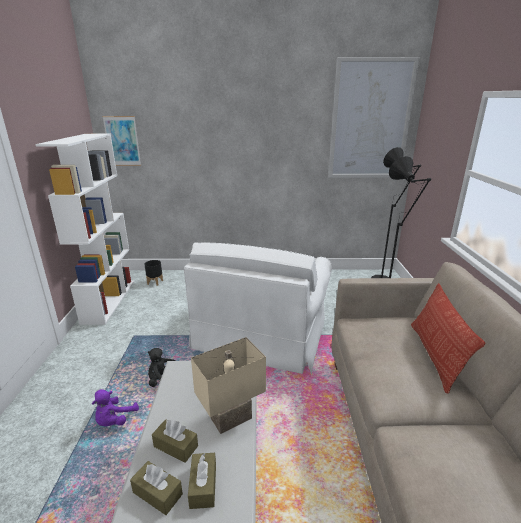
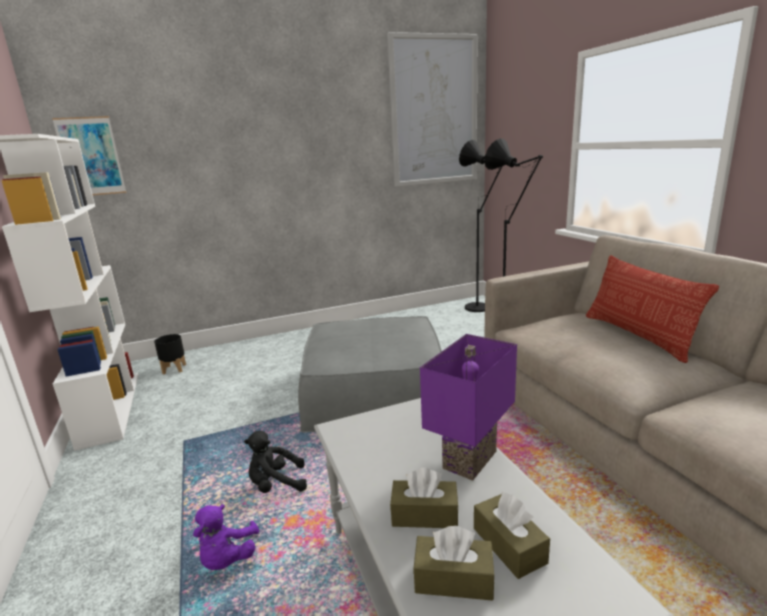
camera: 20 degrees left, 5 degrees down
(231, 420) = (472, 461): beige table lamp -> purple table lamp
(261, 332) = (374, 390): white armchair -> grey ottoman

